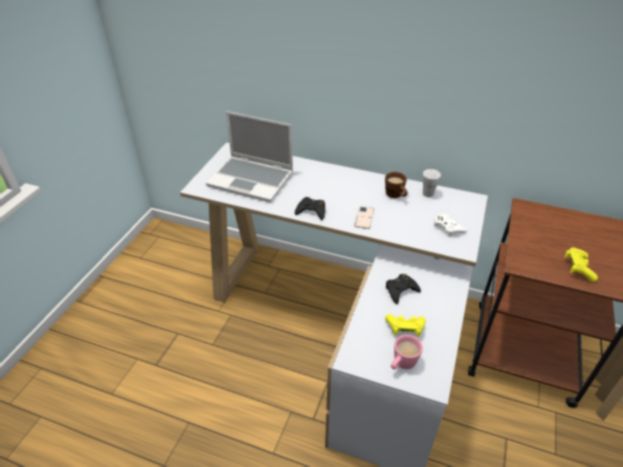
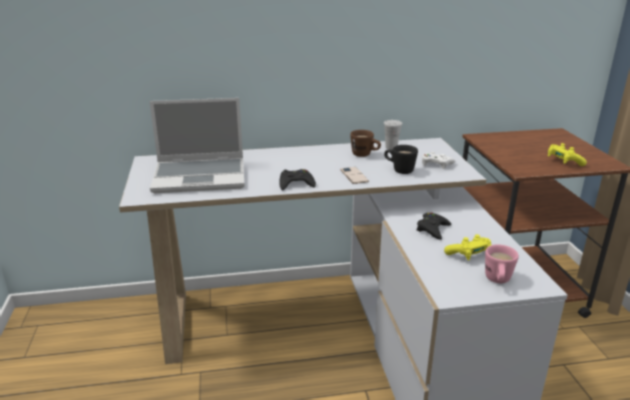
camera: 30 degrees left, 15 degrees down
(408, 224) = (399, 170): none -> black mug

